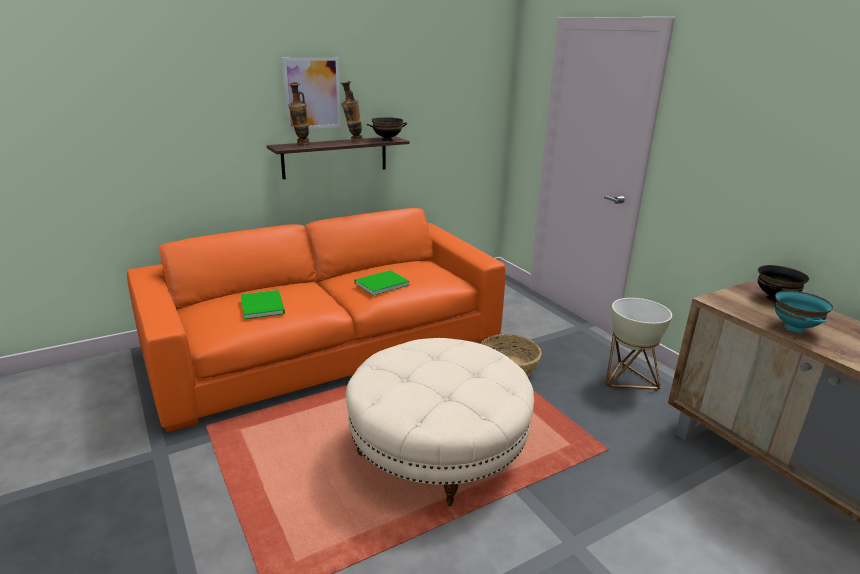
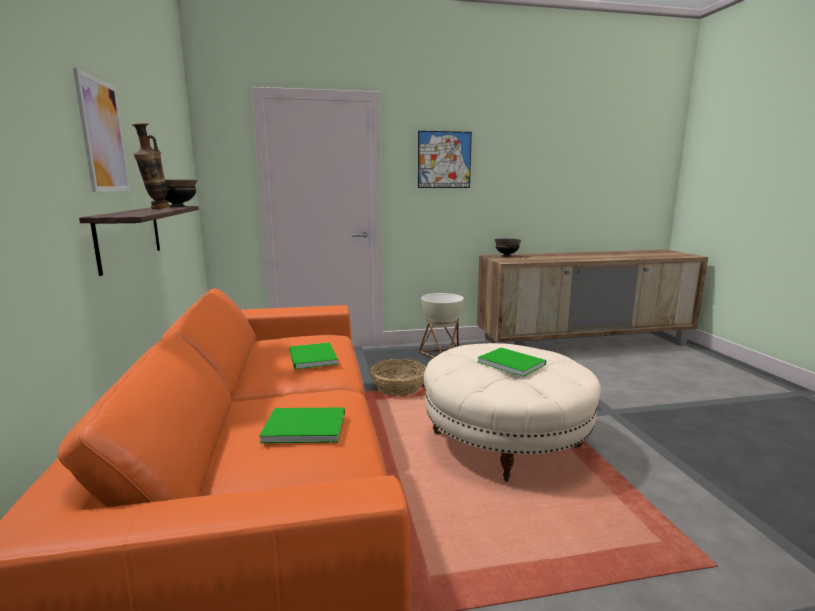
camera: 70 degrees left, 10 degrees down
(301, 145) = (128, 213): vase -> none
(433, 373) = (510, 362): none -> green book
(737, 121) = (444, 160): none -> picture
(793, 328) = (544, 259): turquoise bowl -> none

